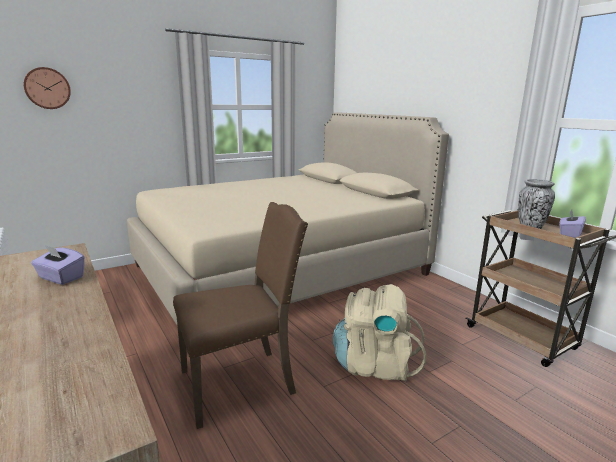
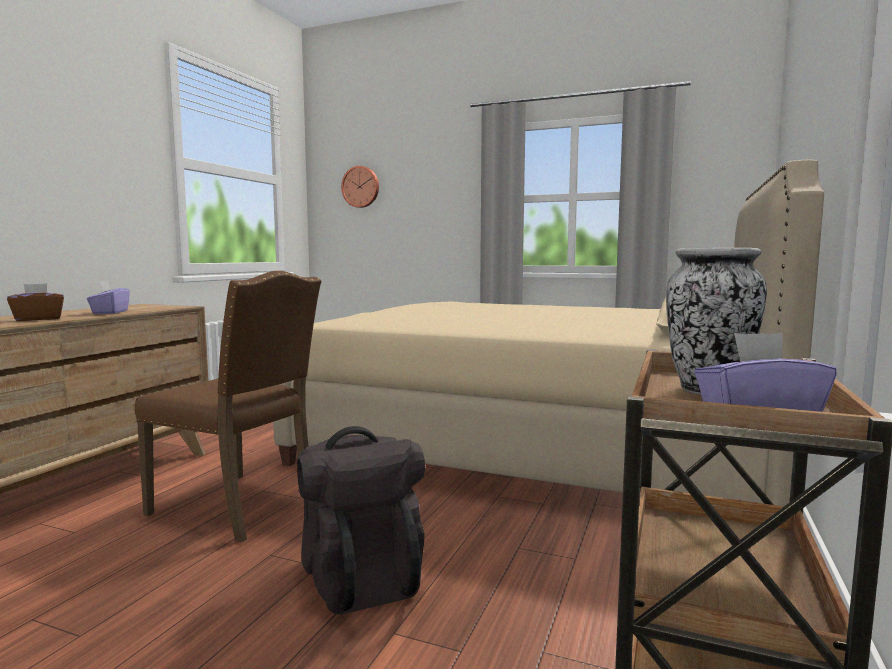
camera: 55 degrees right, 10 degrees down
(57, 310) = (38, 319): none -> brown tissue box
(374, 365) = (360, 577): beige backpack -> black backpack

